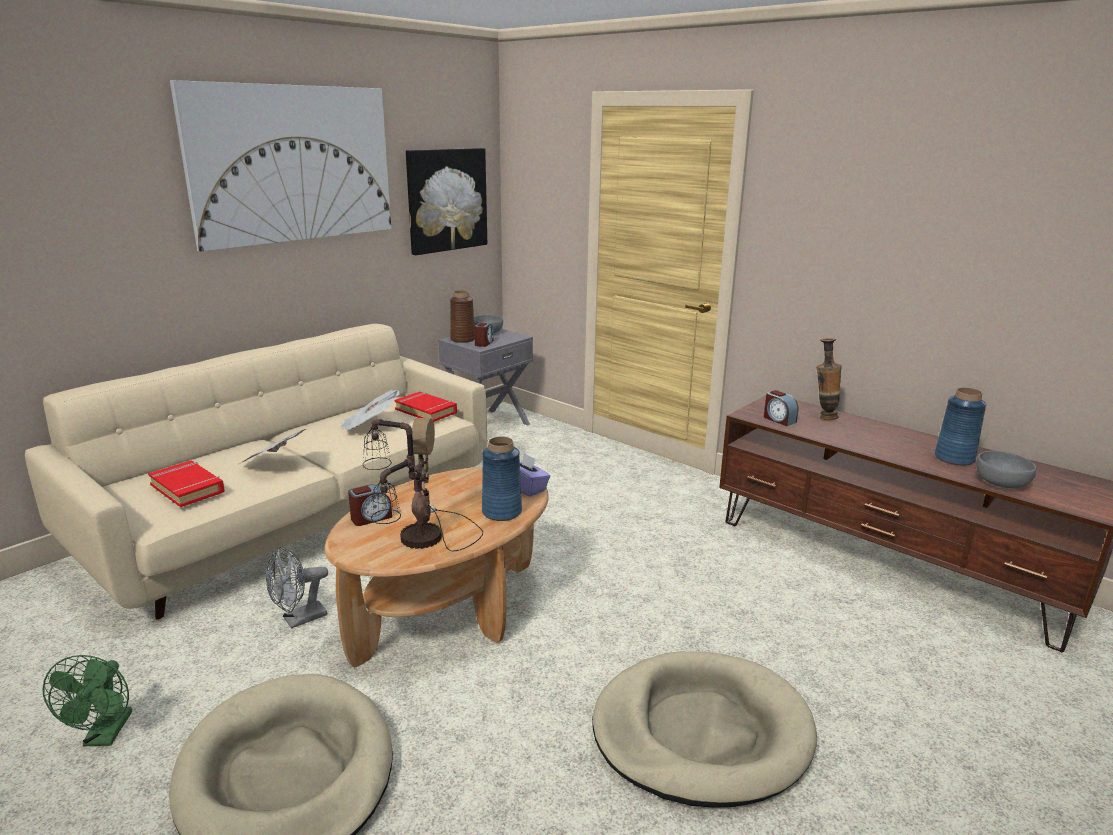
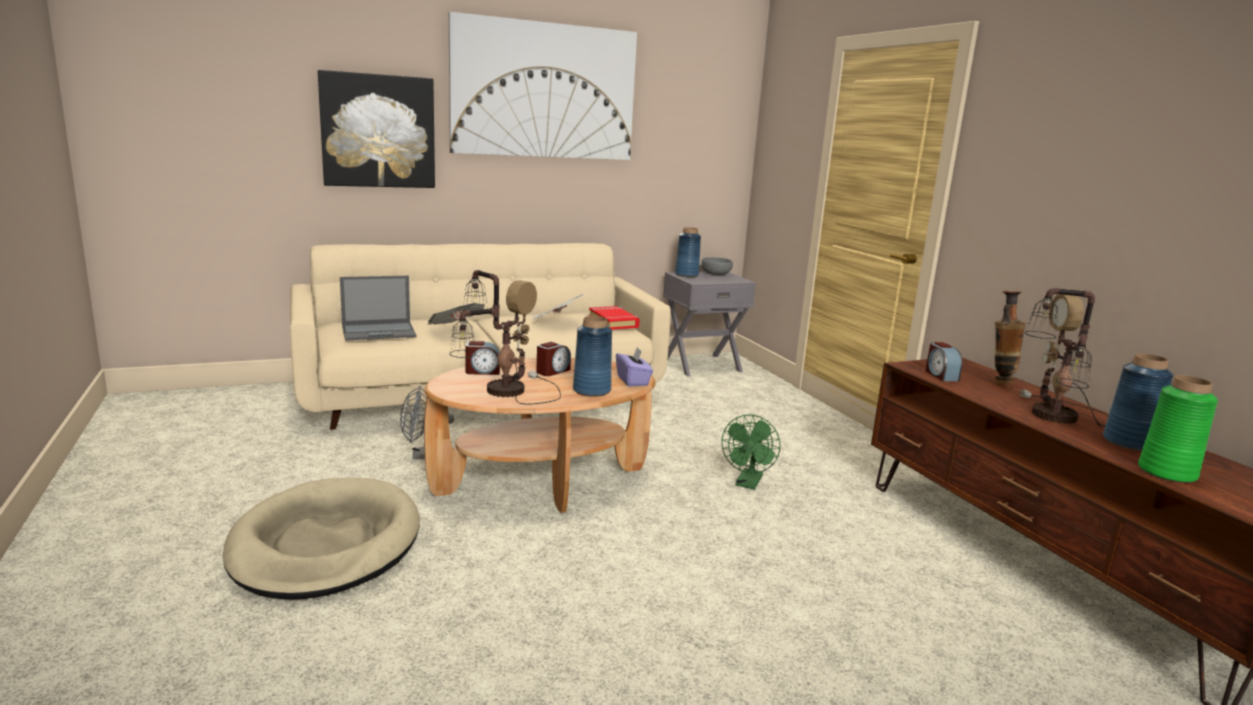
camera: 25 degrees right, 5 degrees down
(105, 735) = (238, 484): green fan -> green fan (748, 484)
(188, 488) = (380, 331): red book -> laptop
(446, 200) = (693, 141): picture -> picture (378, 131)
(463, 339) = (687, 275): brown vase -> blue vase
(484, 343) = (702, 279): alarm clock -> alarm clock (552, 371)
(701, 732) = (684, 632): beige dog bed -> none
(889, 445) = (1053, 417): none -> table lamp
(1000, 482) = (1166, 472): grey bowl -> green vase

